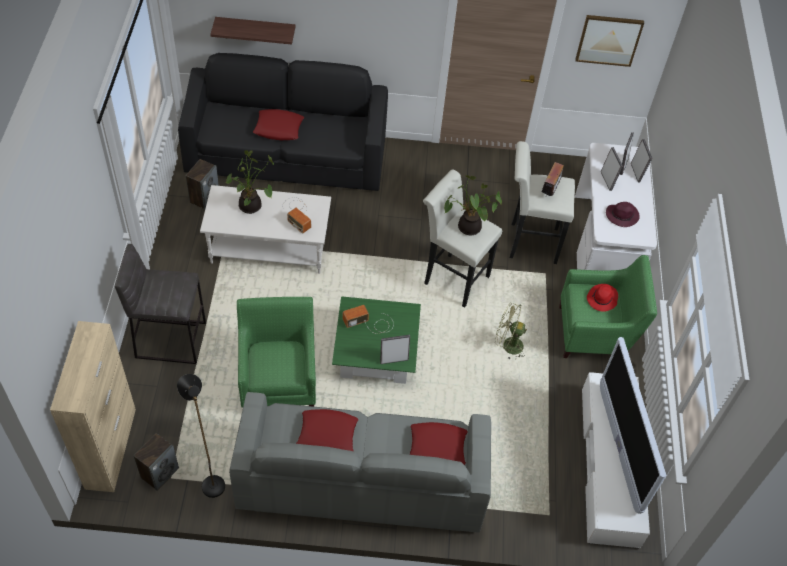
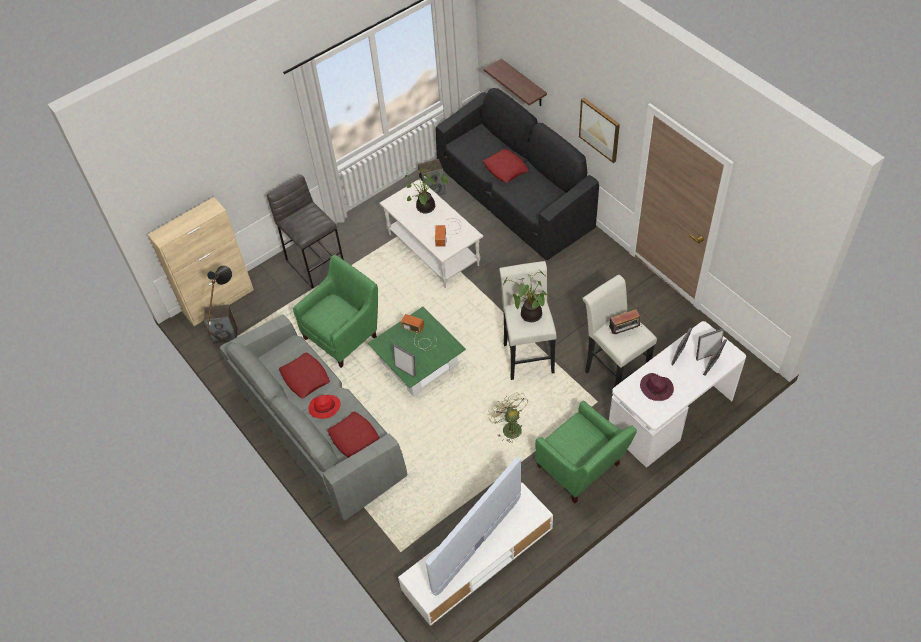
camera: 55 degrees right, 0 degrees up
(602, 299) = (586, 440): red hat -> red hat (324, 408)
(609, 40) = (761, 238): picture -> picture (600, 129)

